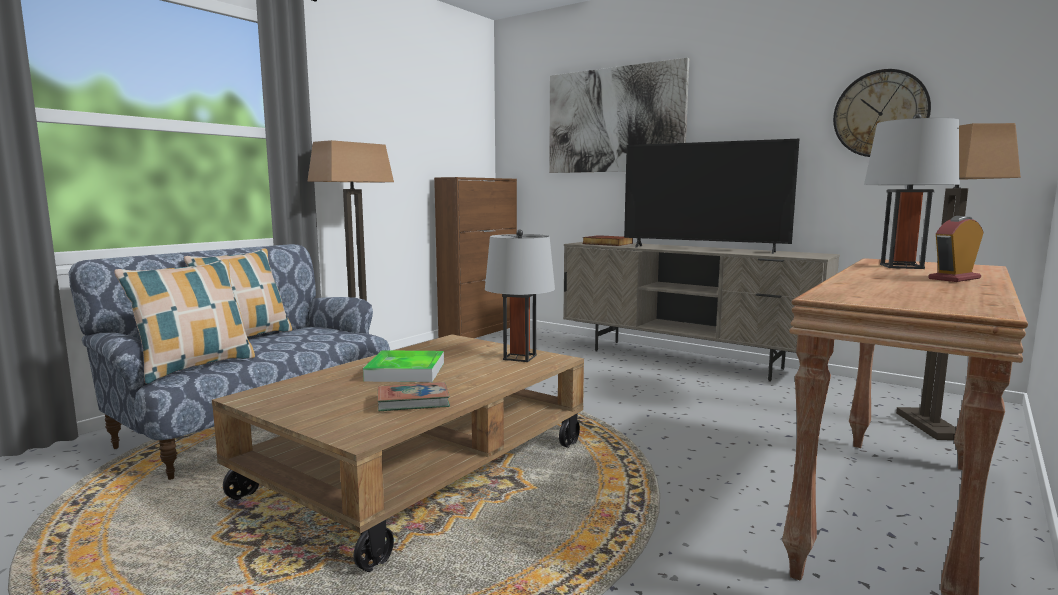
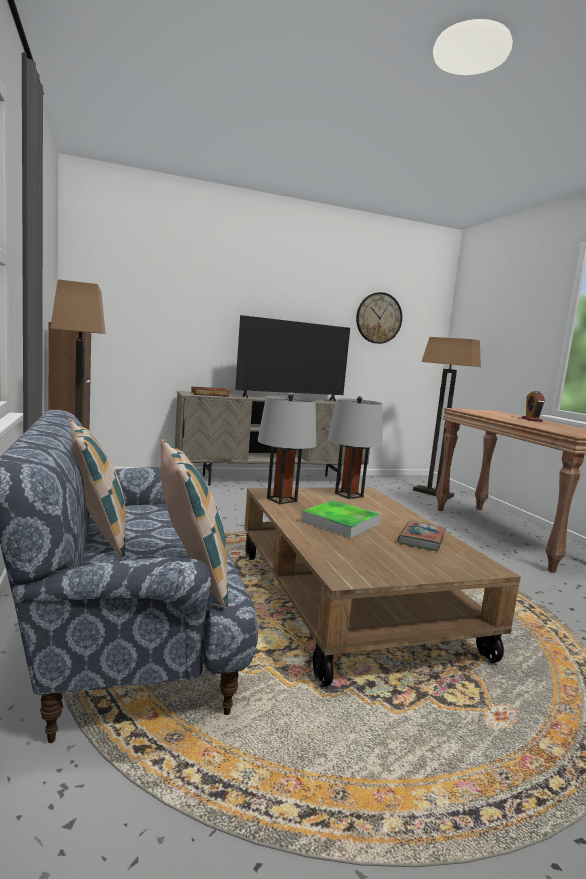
camera: 55 degrees left, 0 degrees up
(614, 120) = (202, 288): picture -> none
(901, 266) = (485, 413): grey table lamp -> grey table lamp (282, 499)

